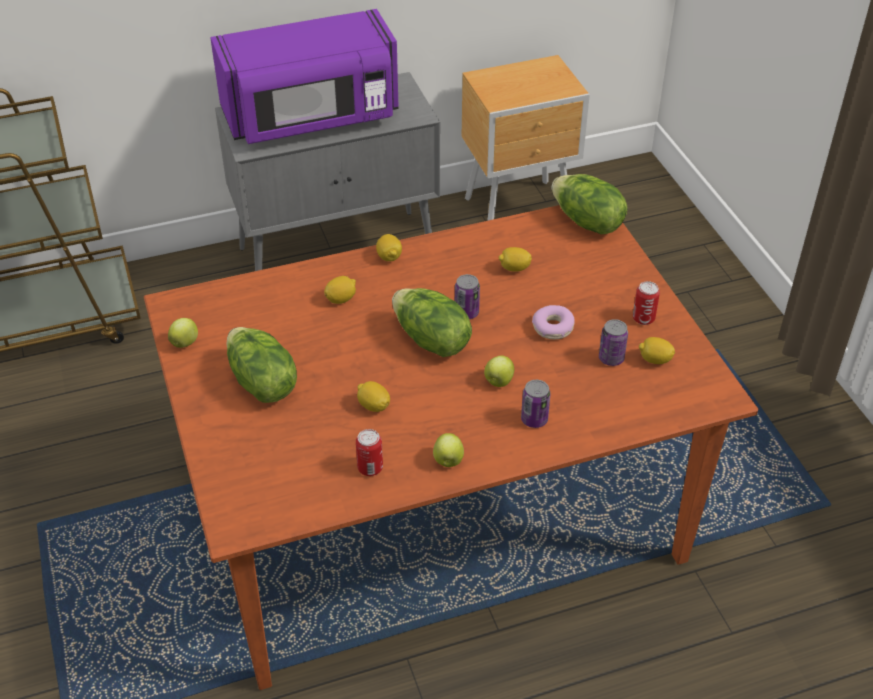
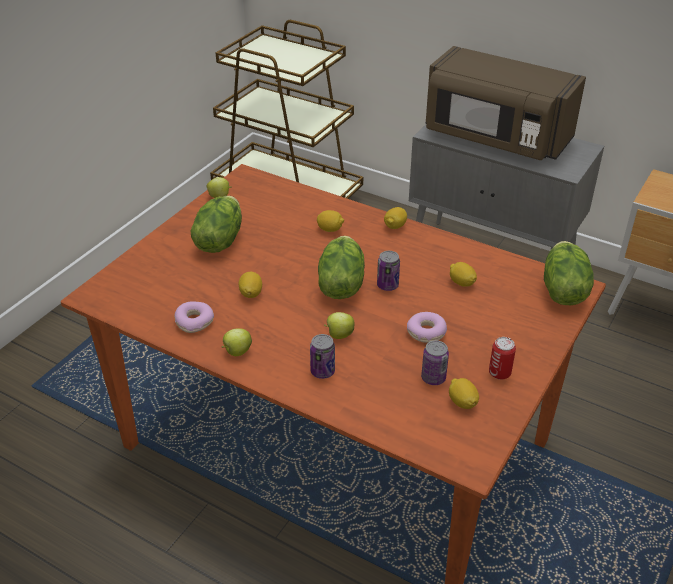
camera: 50 degrees right, 5 degrees down
(311, 117) = (495, 137): purple microwave -> brown microwave
(370, 468) = (194, 321): can -> donut

